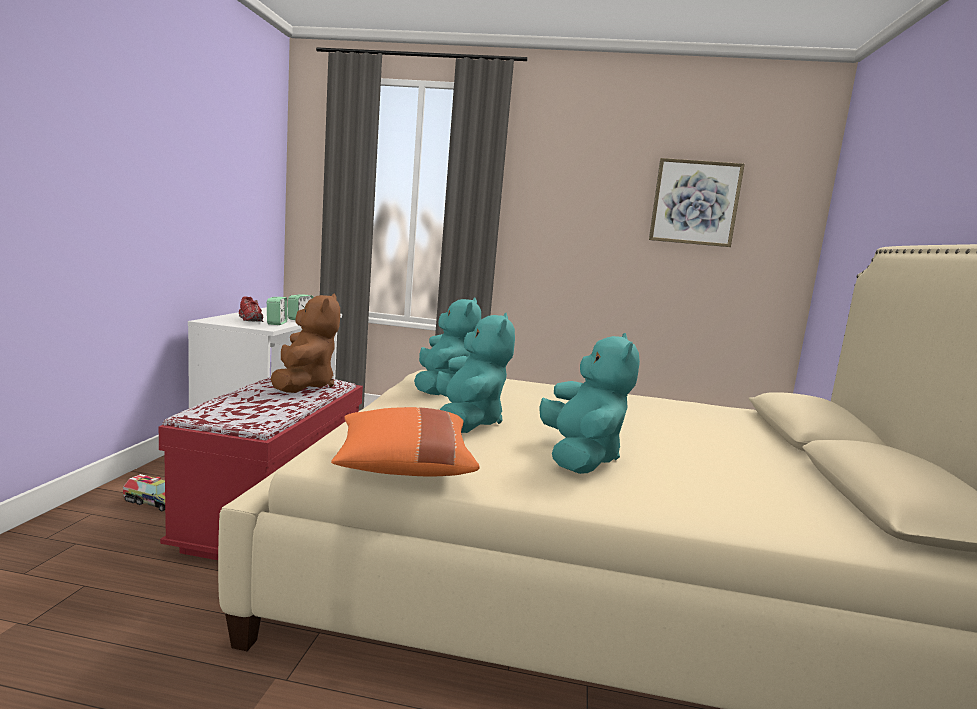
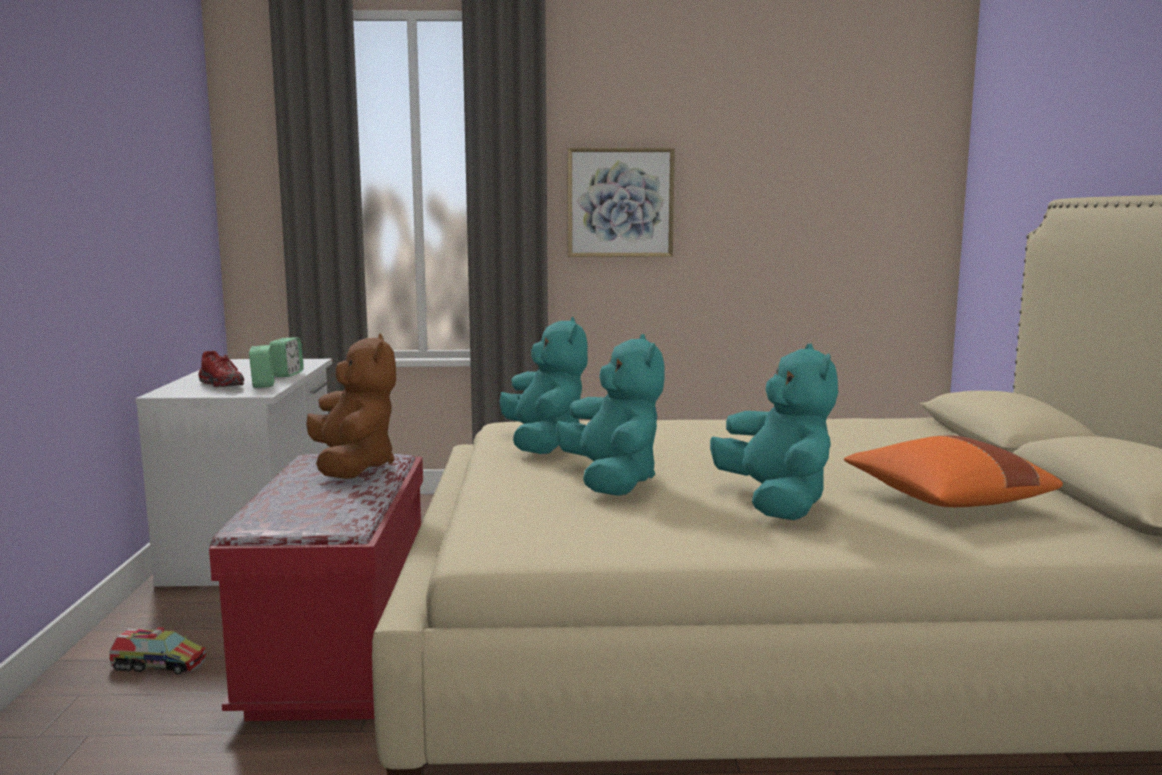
camera: 10 degrees left, 0 degrees up
(404, 466) = (586, 544): orange pillow -> orange pillow (945, 500)
(695, 203) = (804, 155): picture -> picture (620, 203)

